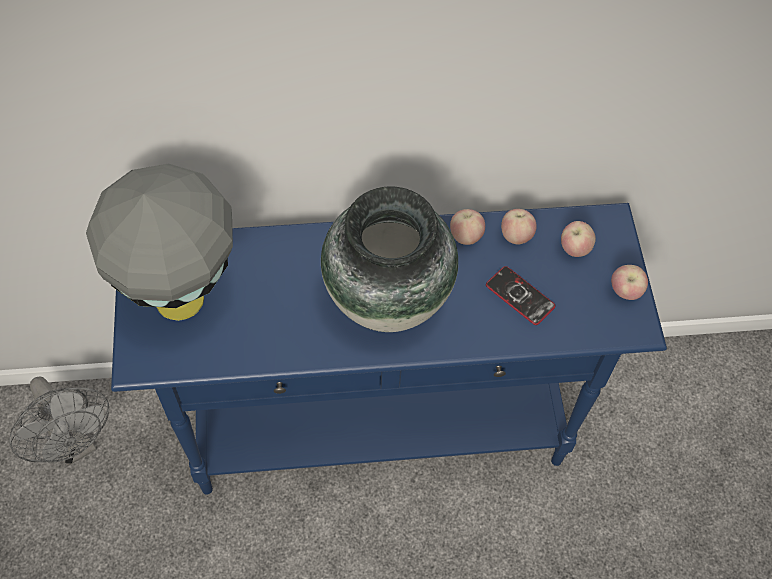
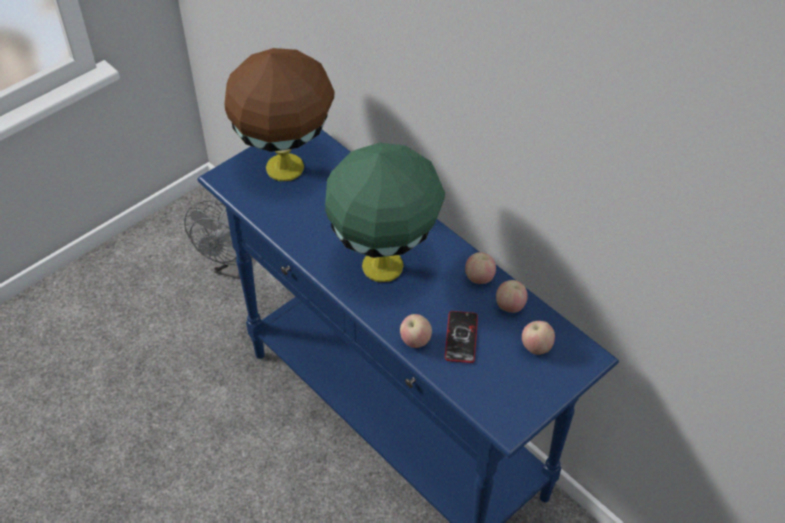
camera: 55 degrees right, 10 degrees down
(182, 297) = (287, 168): grey table lamp -> brown table lamp
(388, 299) = (385, 267): vase -> green table lamp
(625, 291) = (531, 400): apple -> apple (415, 341)

